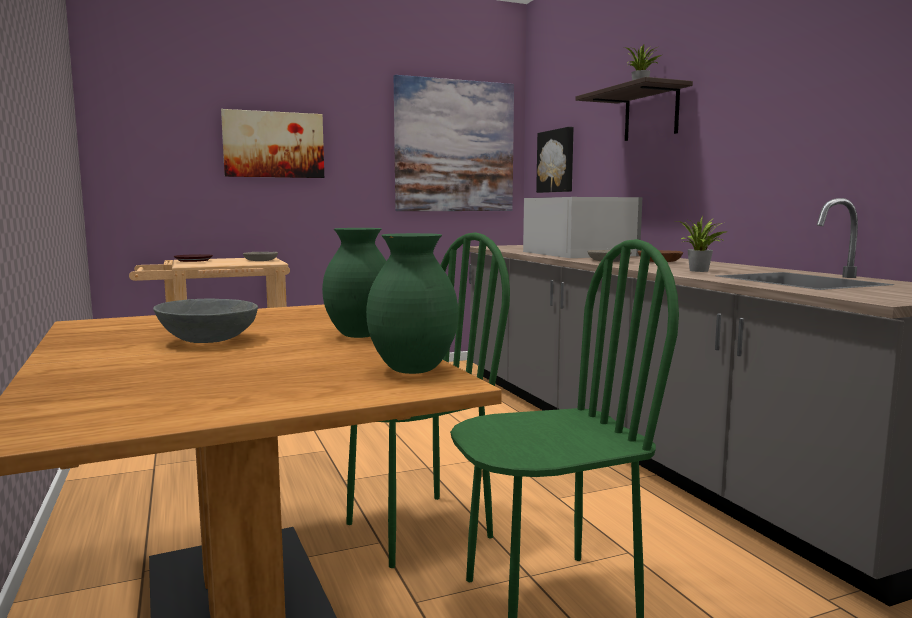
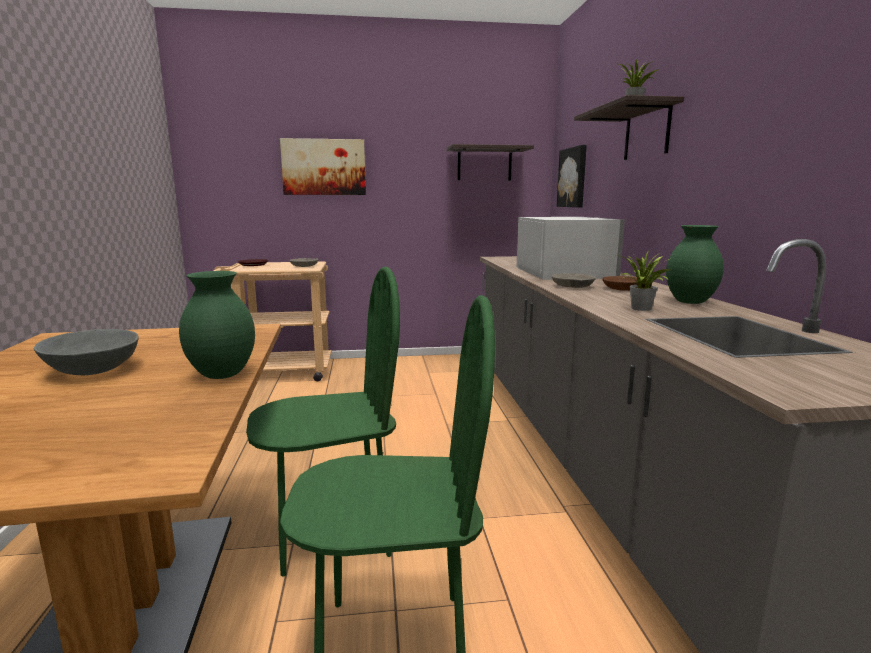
camera: 15 degrees right, 5 degrees up
(414, 370) = (172, 442): green vase -> green vase (691, 302)
(454, 146) = (484, 164): picture -> shelf

